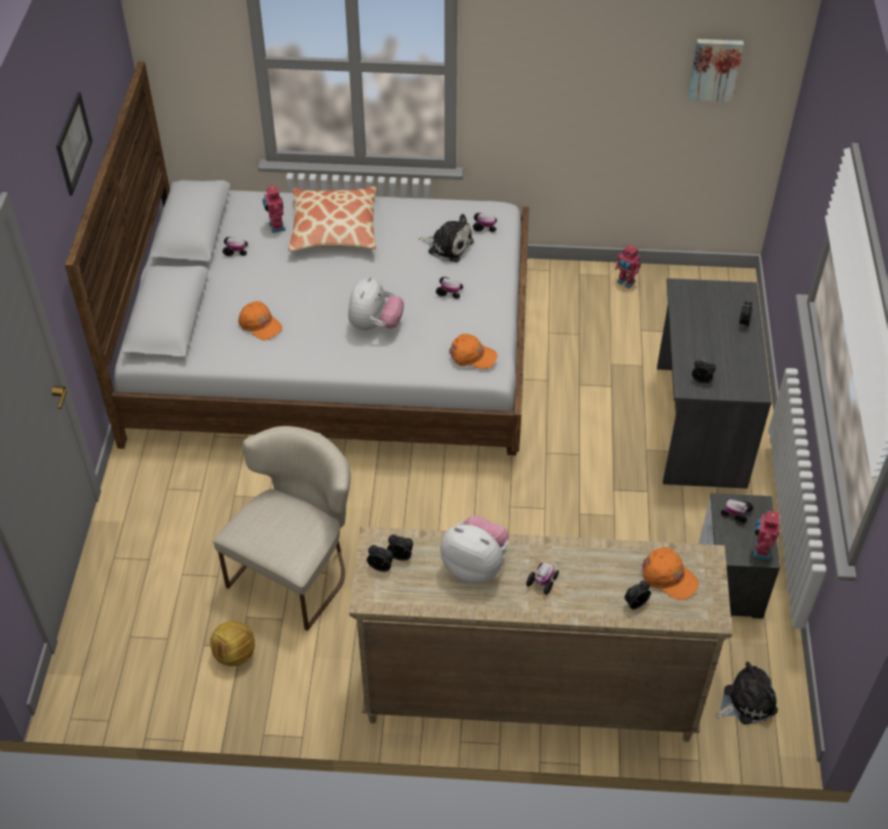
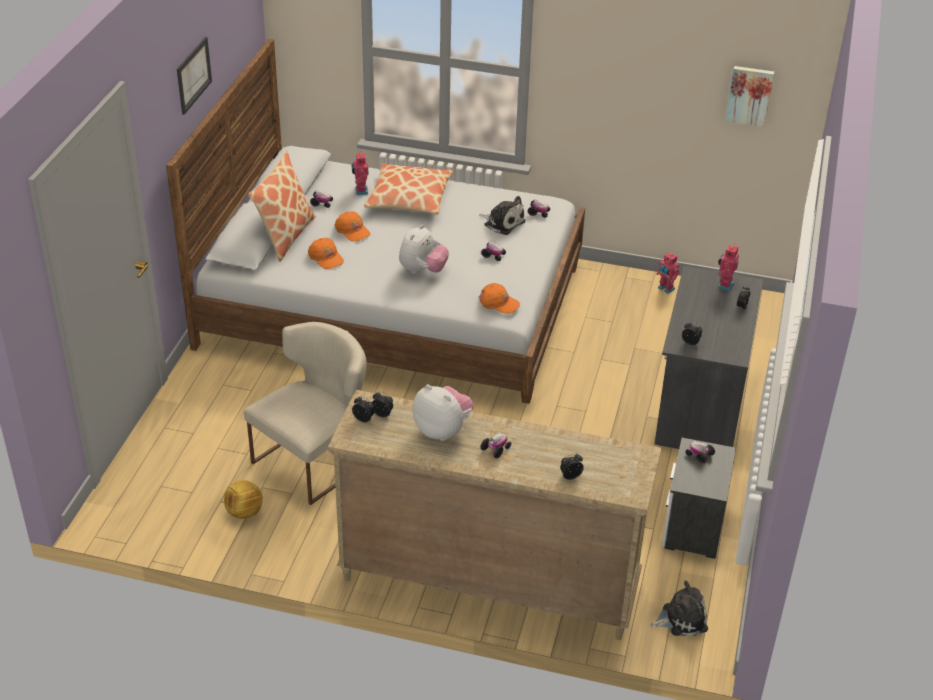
camera: 10 degrees right, 10 degrees down
(205, 302) = (285, 236): none -> pillow
(669, 577) = (605, 462): orange cap -> orange cap (352, 230)
(760, 550) = (713, 486): toy robot -> toy robot (724, 285)

